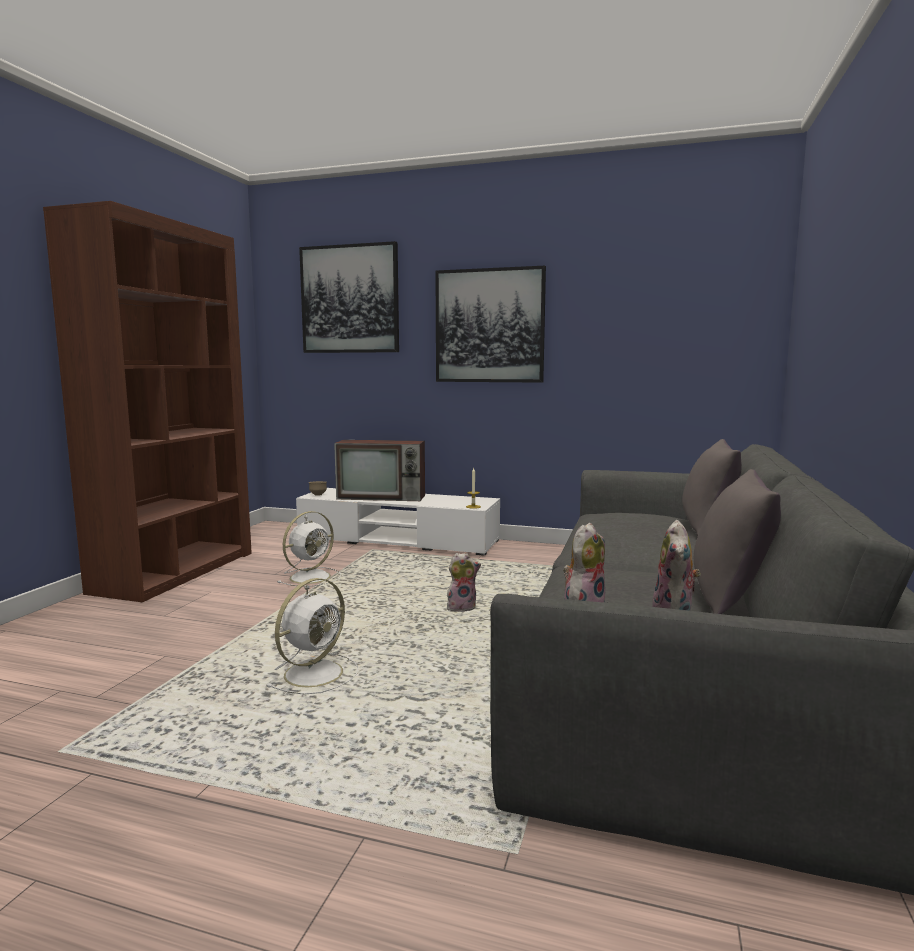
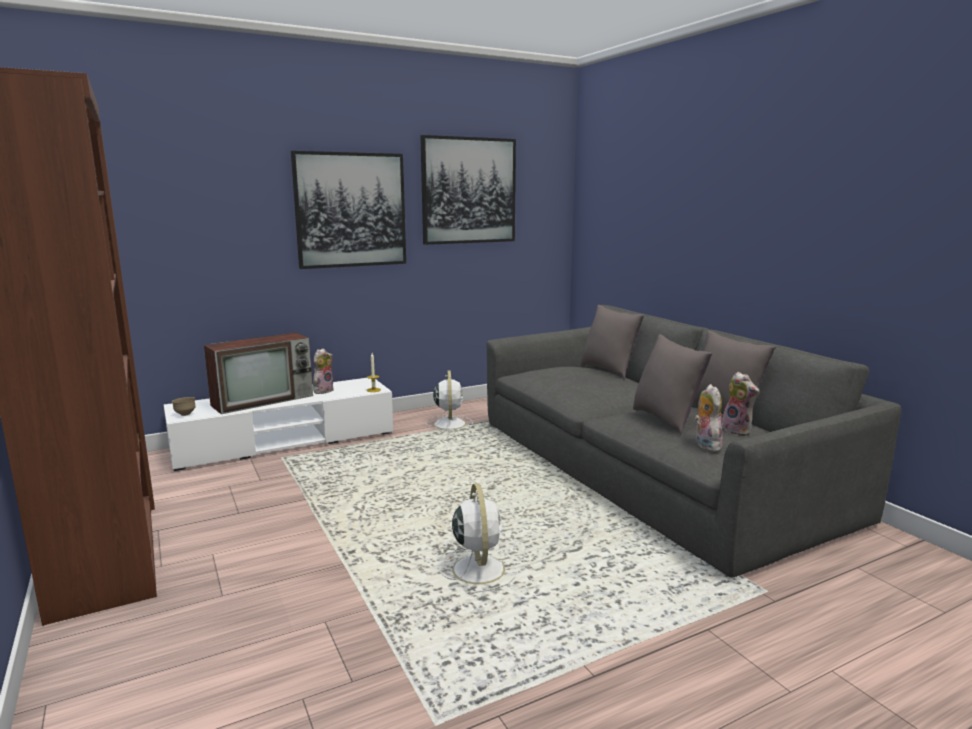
camera: 45 degrees left, 5 degrees up
(312, 577) = (285, 501): white fan -> white fan (449, 423)
(350, 299) = (180, 177): picture -> picture (468, 191)
(462, 607) = (466, 479): plush toy -> plush toy (323, 390)
(620, 582) = (666, 419): none -> grey pillow

